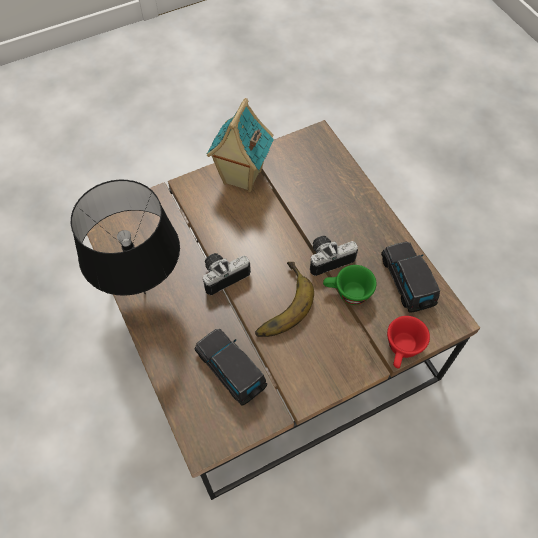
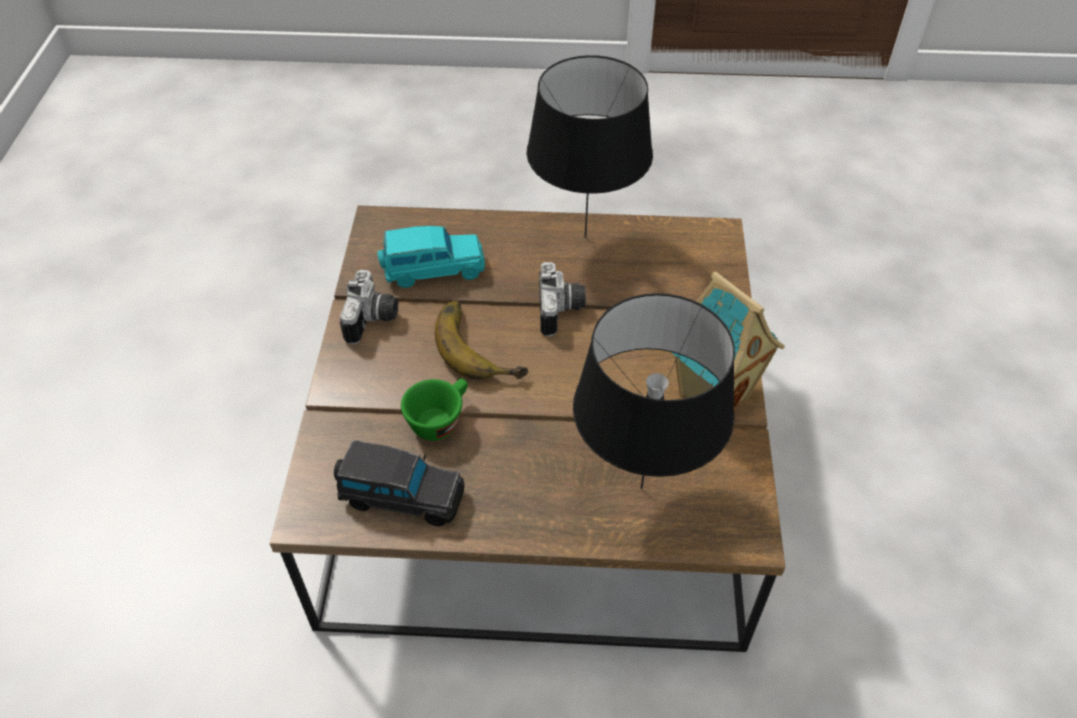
camera: 120 degrees right, 10 degrees down
(231, 371) = (432, 270): black toy car -> turquoise toy car
(322, 183) = (643, 489): none -> black table lamp
(328, 257) = (508, 427): camera -> camera (373, 320)
(402, 350) = (319, 433): red cup -> none

